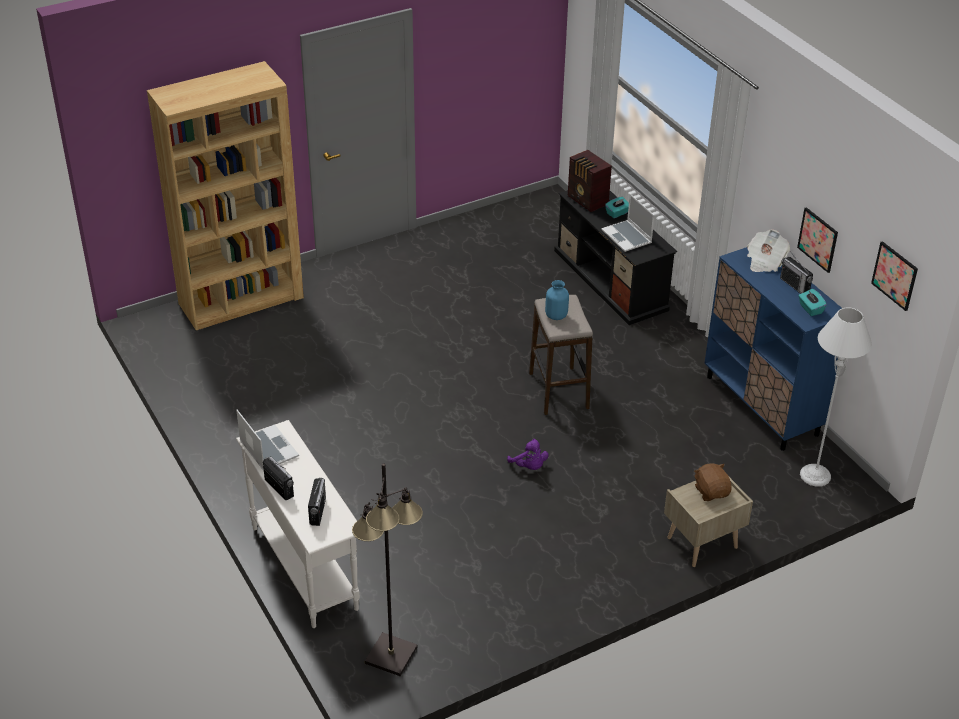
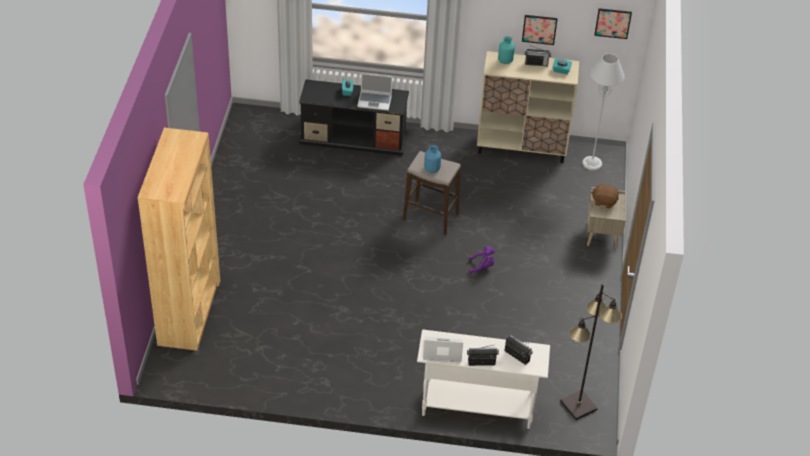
camera: 55 degrees left, 5 degrees up
(587, 201) = (321, 95): radio -> none
(762, 406) = (522, 148): blue cabinet -> beige cabinet
(765, 261) = (505, 61): newspaper -> turquoise vase

